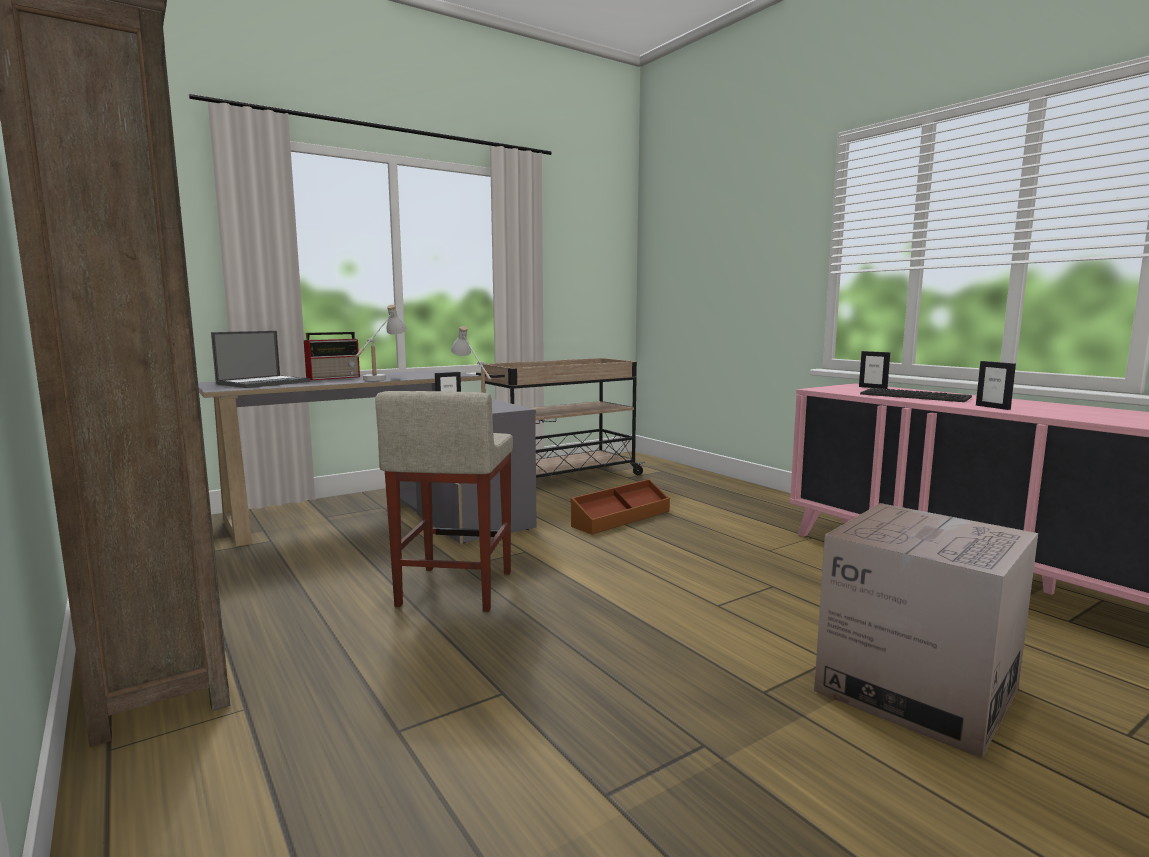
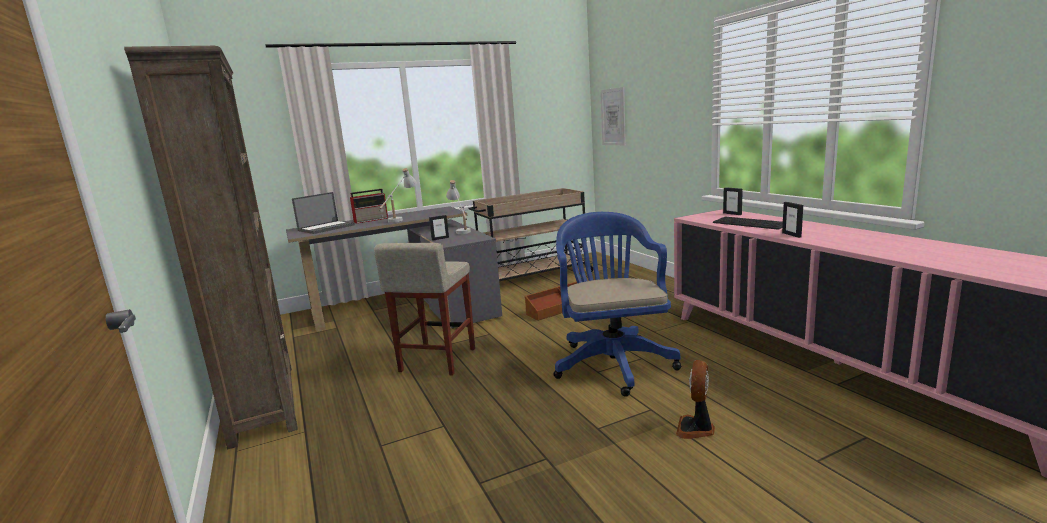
camera: 10 degrees right, 5 degrees up
(672, 267) = (613, 117): none -> picture
(732, 591) = (612, 362): none -> blue office chair
(916, 689) = (696, 429): cardboard box -> fan

